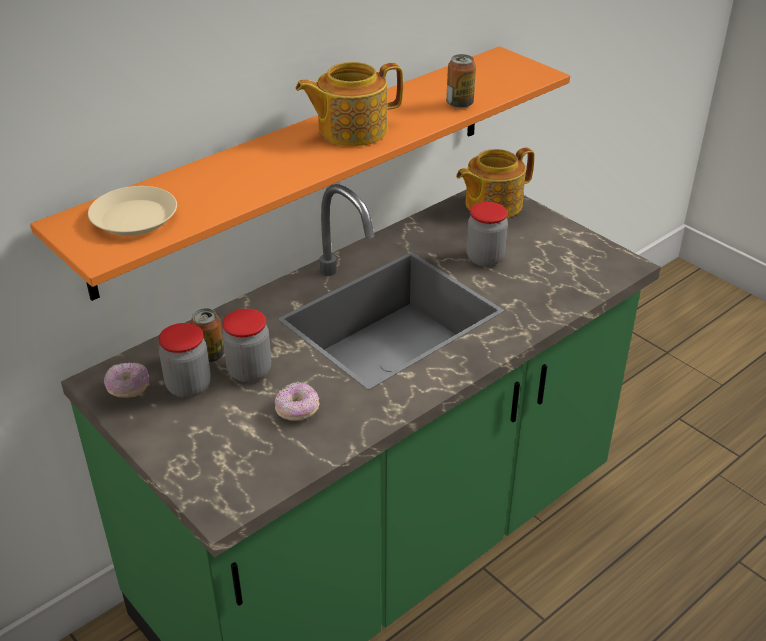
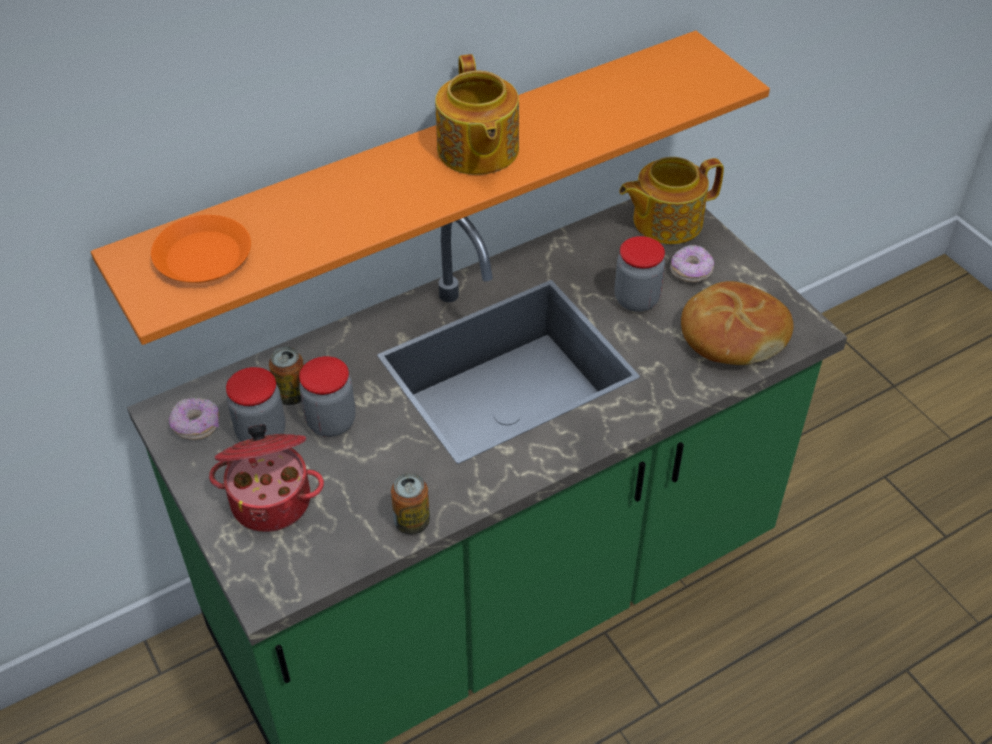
camera: 10 degrees right, 10 degrees up
(134, 218) = (202, 257): beige plate -> orange plate
(210, 435) = (272, 499): none -> cooking pot
(297, 410) = (373, 480): donut -> donut (691, 272)
(350, 130) = (477, 151): teapot -> teapot turned 90 degrees counterclockwise
(459, 104) = (618, 122): can -> can (412, 522)
(569, 274) = (732, 335): none -> bread

